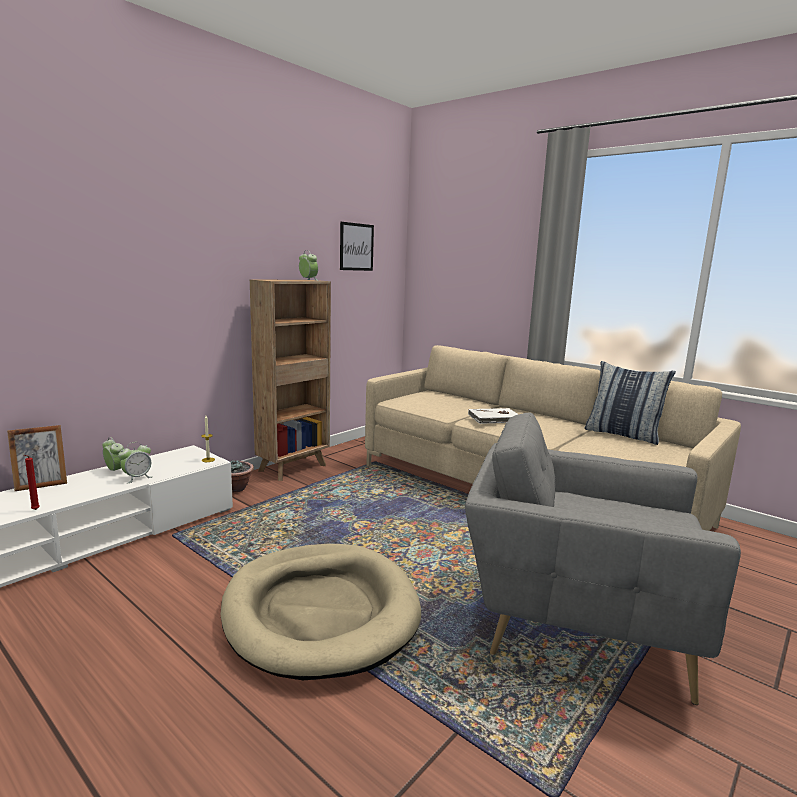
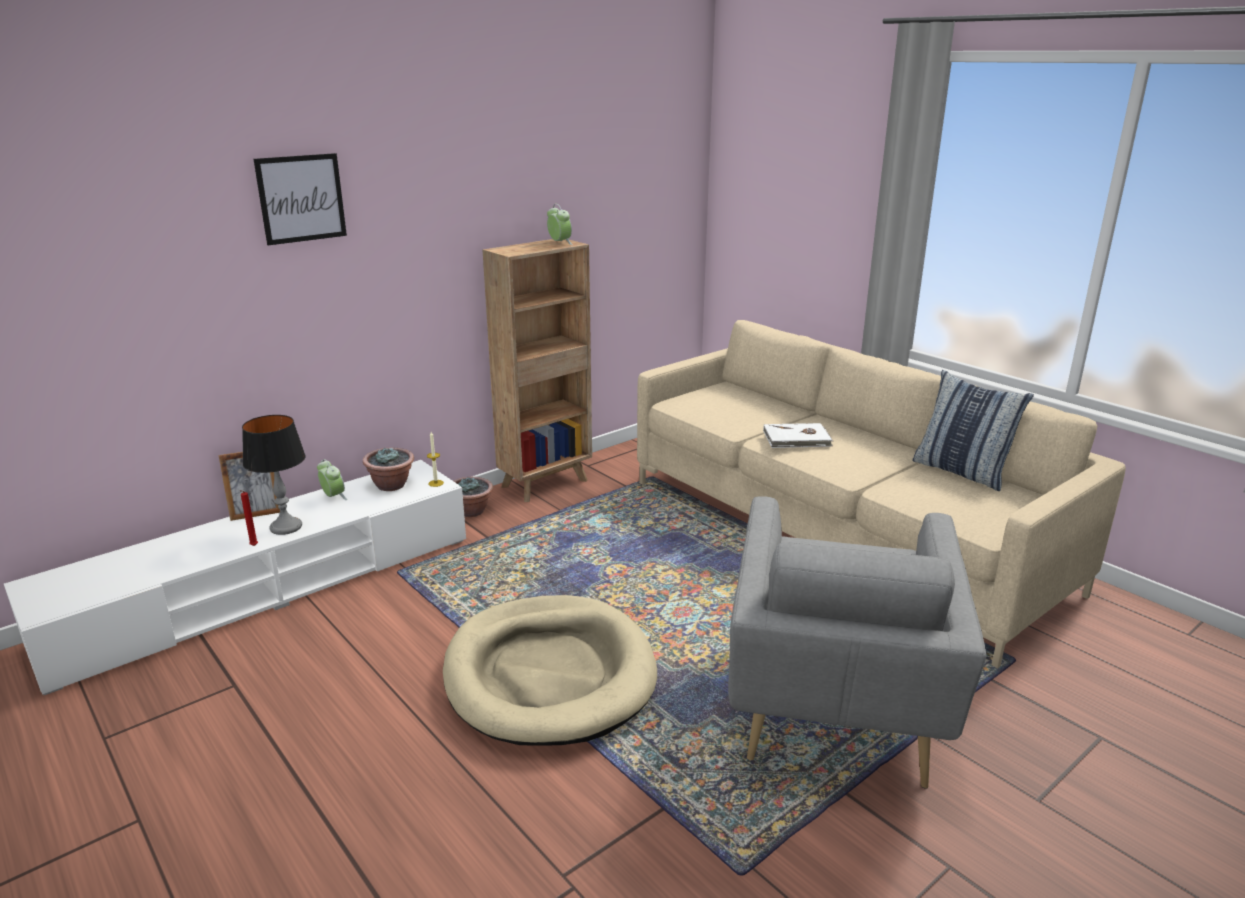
camera: 10 degrees right, 10 degrees up
(69, 494) = (286, 527): none -> table lamp
(137, 478) = (356, 507): alarm clock -> none
(169, 462) = (391, 485): none -> potted plant
(356, 247) = (631, 180): picture -> picture (301, 198)
(575, 625) = (833, 711): grey armchair -> grey armchair turned 105 degrees counterclockwise

